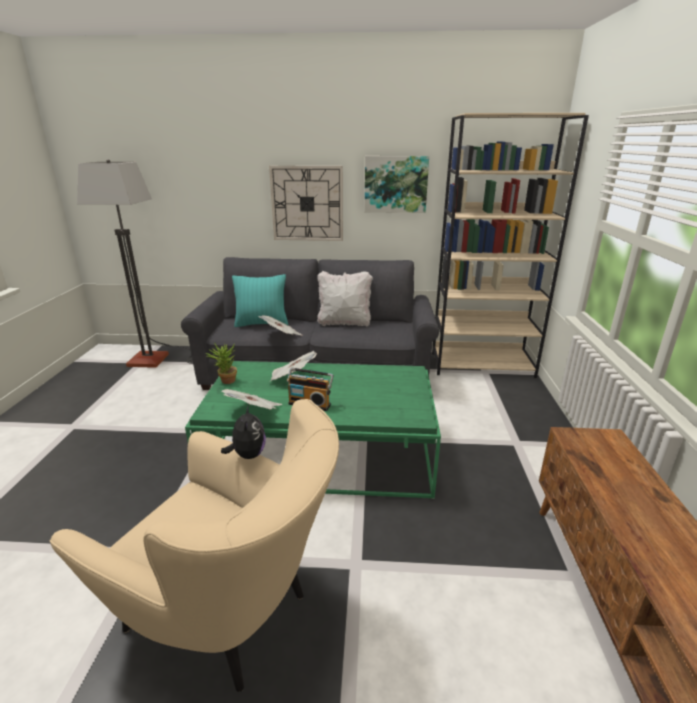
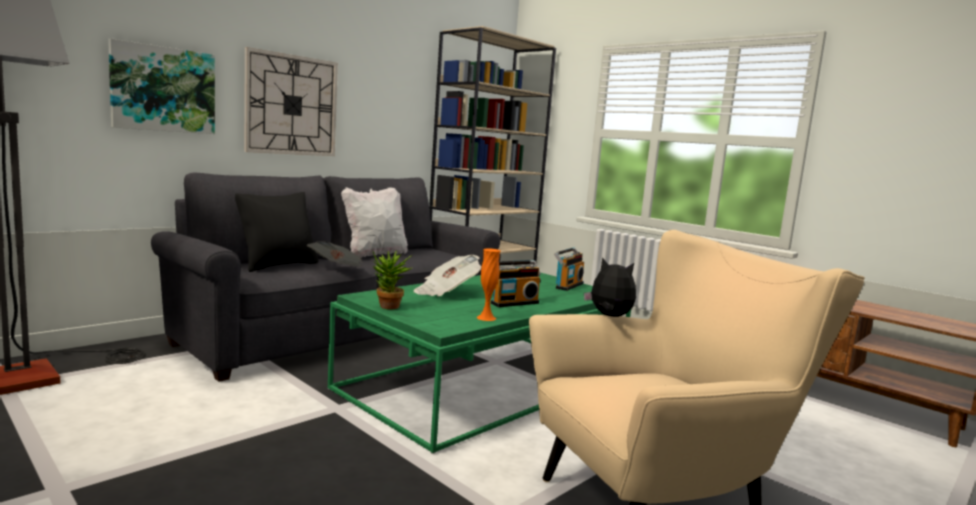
camera: 50 degrees left, 15 degrees down
(254, 412) = (486, 318): newspaper -> orange vase
(262, 324) = (278, 265): turquoise pillow -> black pillow
(395, 184) = (389, 93): picture -> picture (163, 89)
(406, 398) = (567, 285): none -> radio

